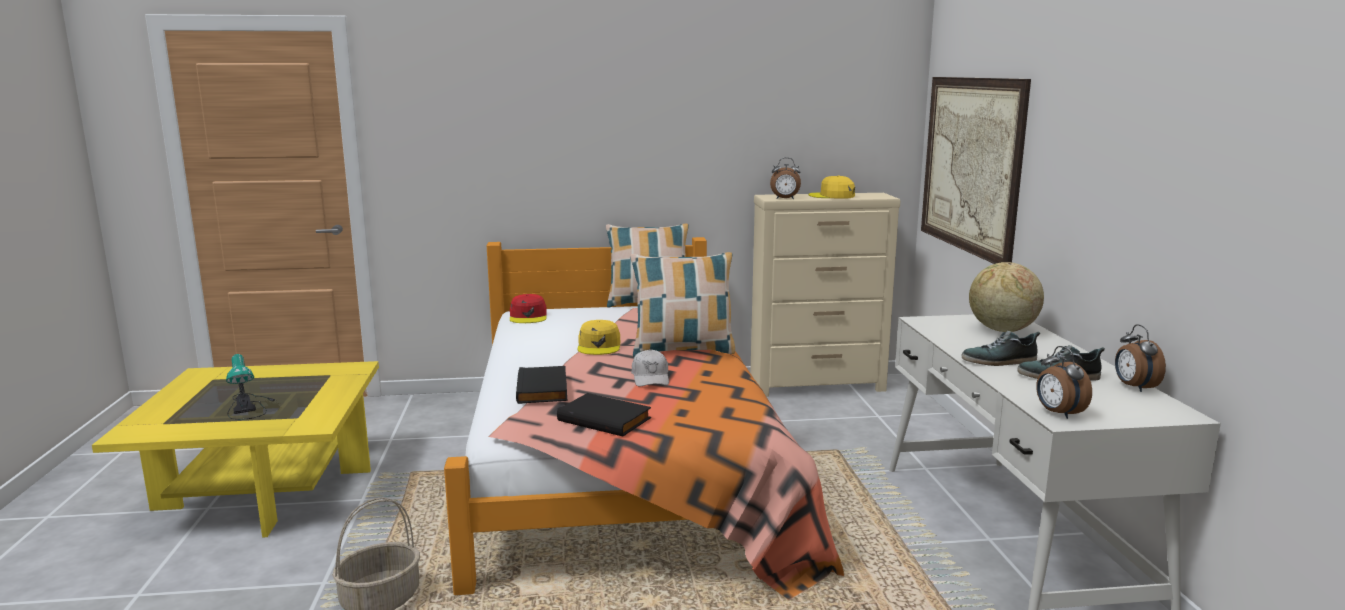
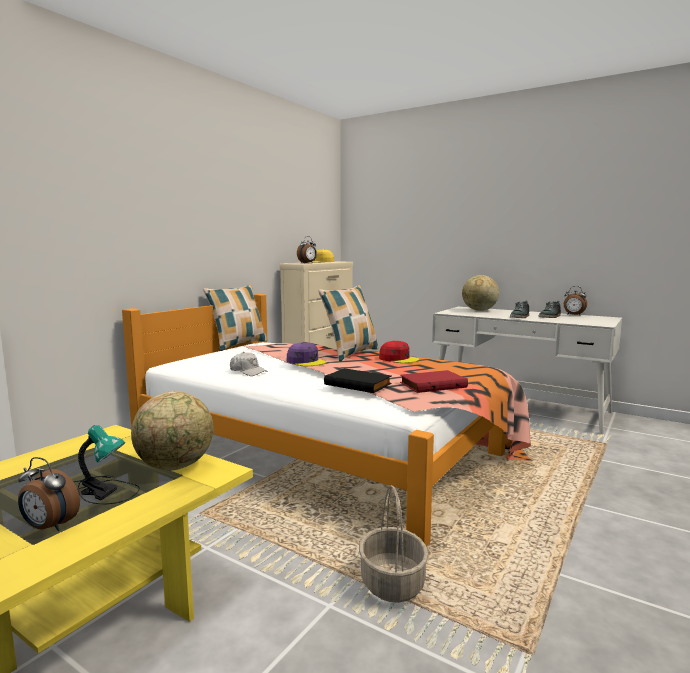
camera: 50 degrees left, 5 degrees down
(311, 410) = (176, 466): none -> globe
(528, 316) = (188, 364): red cap -> red cap (398, 359)
(599, 346) = (306, 361): yellow cap -> purple cap
(606, 419) = (432, 385): black book -> red book
(650, 378) = (382, 366): white cap -> white cap (248, 371)
(970, 165) = (397, 238): picture -> none
(1058, 413) = (594, 323): alarm clock -> alarm clock (49, 527)

